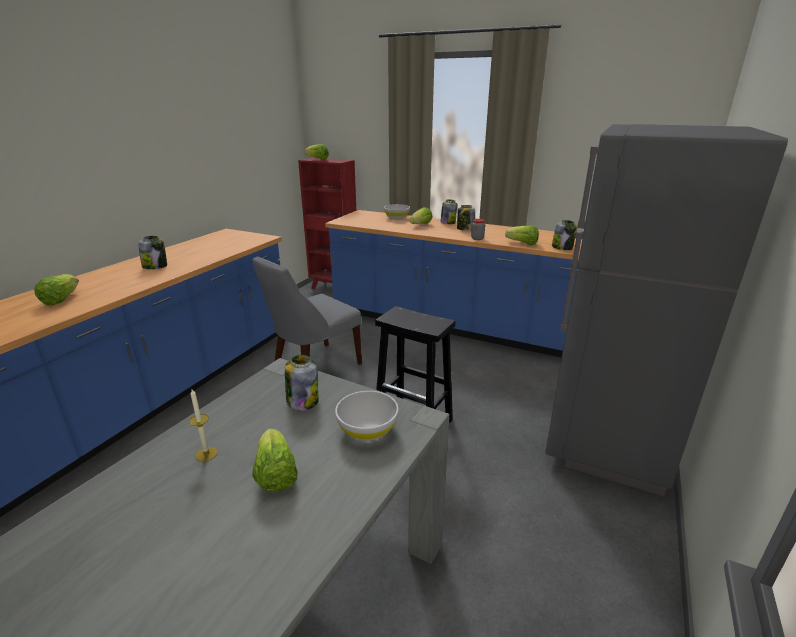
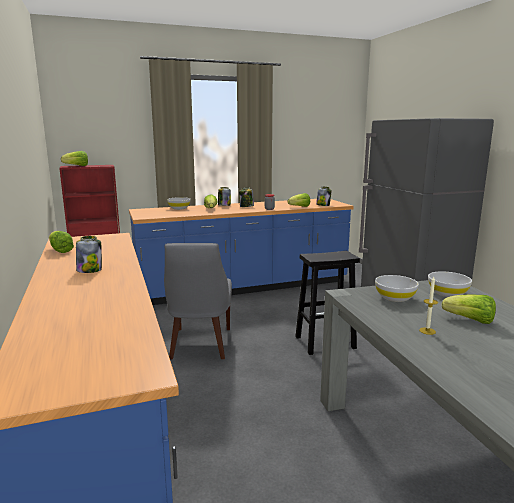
camera: 45 degrees left, 10 degrees down
(61, 300) = (89, 309): lettuce -> lettuce (60, 250)
(302, 401) = (395, 298): jar -> white bowl

